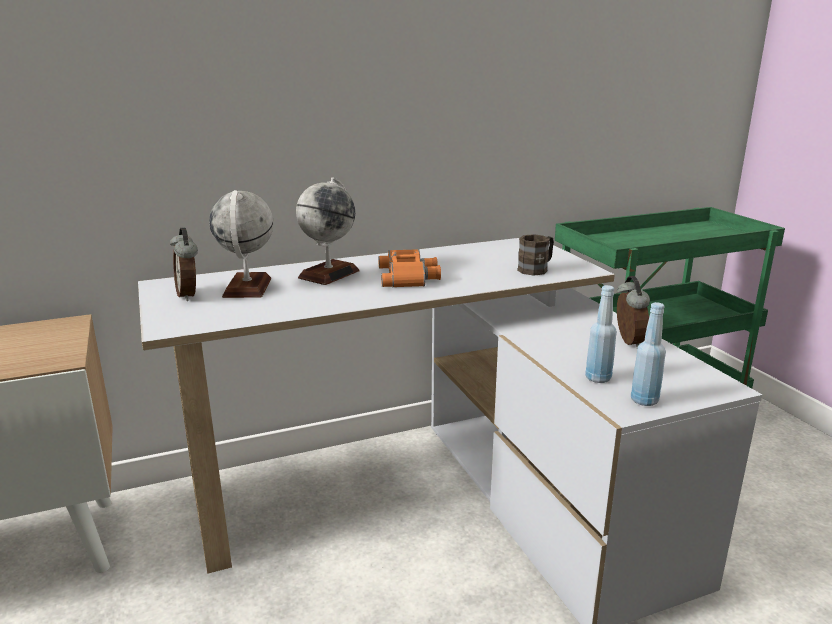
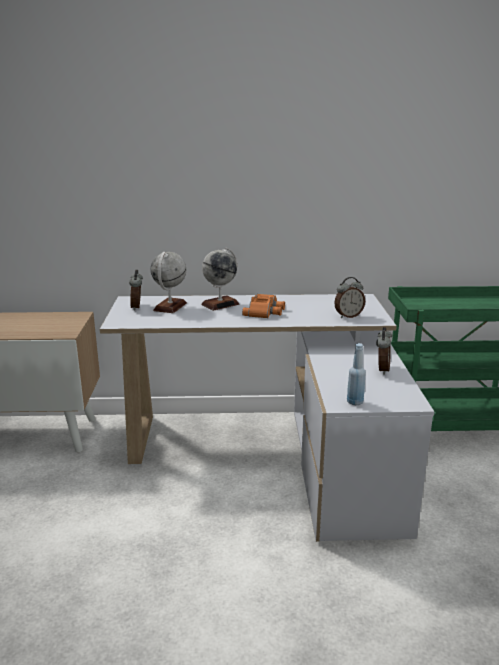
camera: 20 degrees right, 0 degrees up
(536, 269) = (348, 316): brown mug -> alarm clock
(598, 378) = (340, 386): blue bottle -> none

